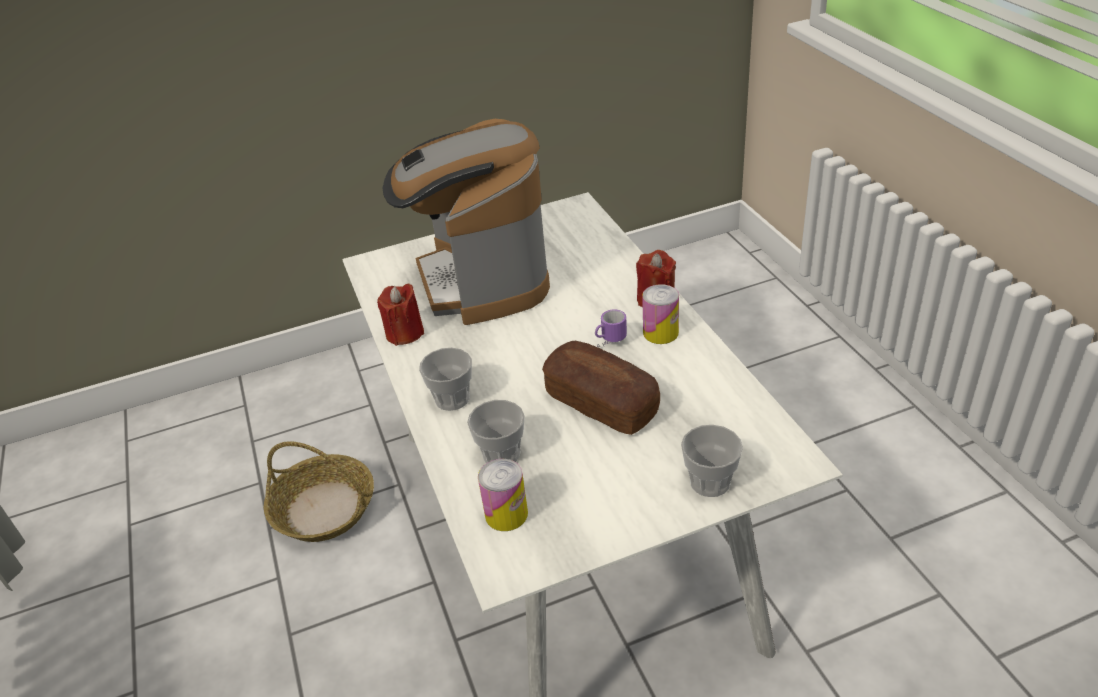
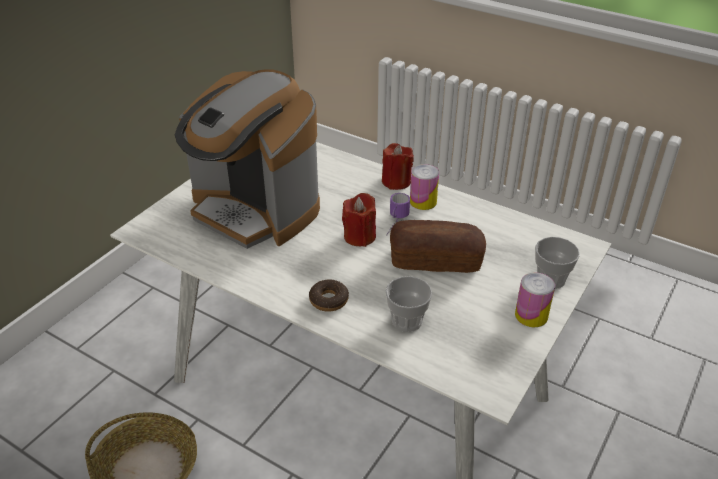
camera: 40 degrees left, 0 degrees up
(404, 333) = (236, 270): red candle -> red candle (359, 236)
(452, 399) = (329, 300): cup -> donut
(506, 514) = (454, 356): can -> can (531, 315)

